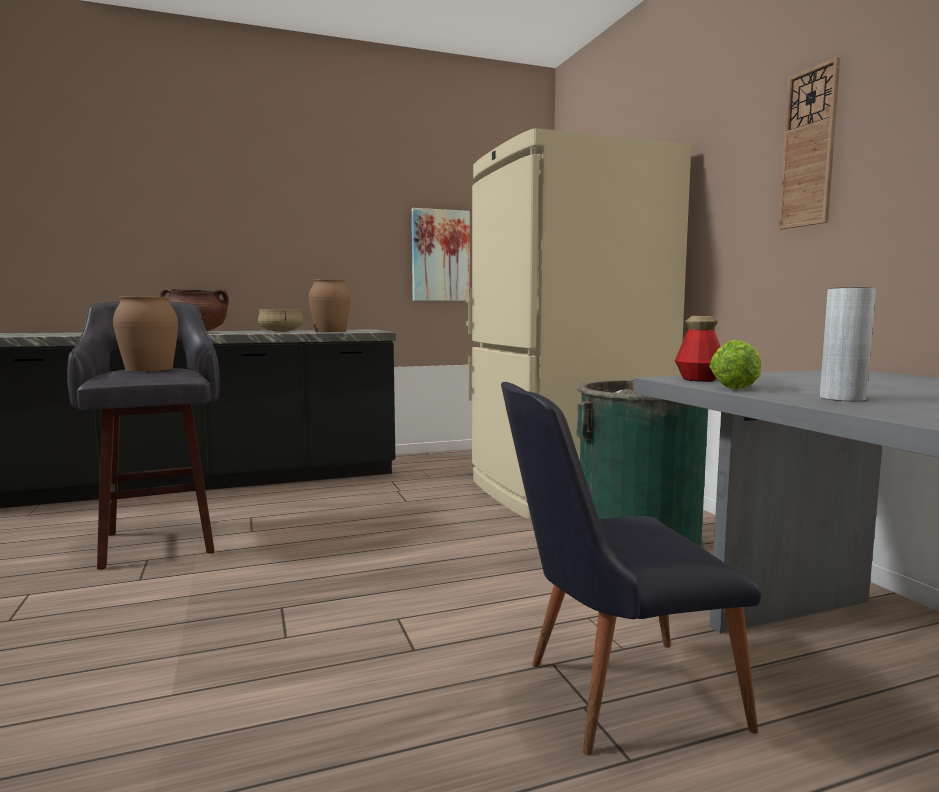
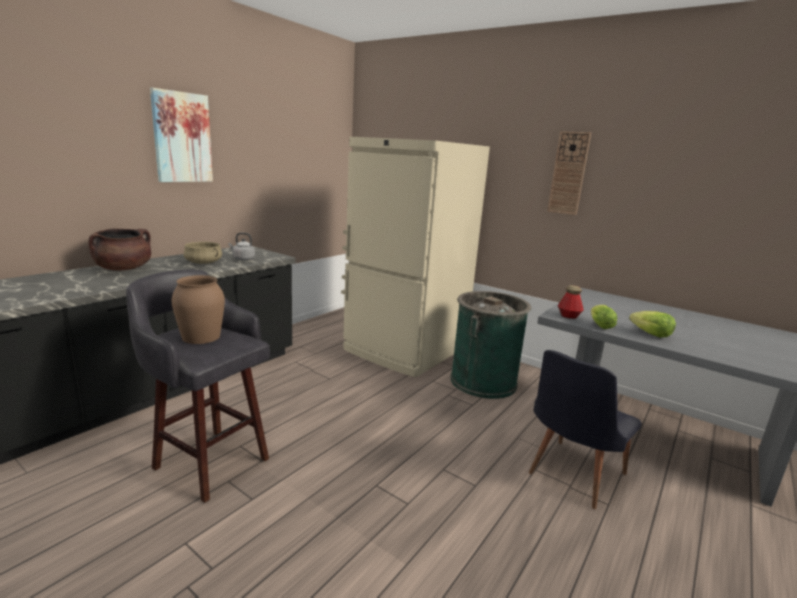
camera: 35 degrees left, 10 degrees up
(330, 331) = (242, 259): brown vase -> grey kettle
(440, 255) = (288, 184): picture -> picture (182, 137)
(842, 398) = (651, 334): grey vase -> lettuce

